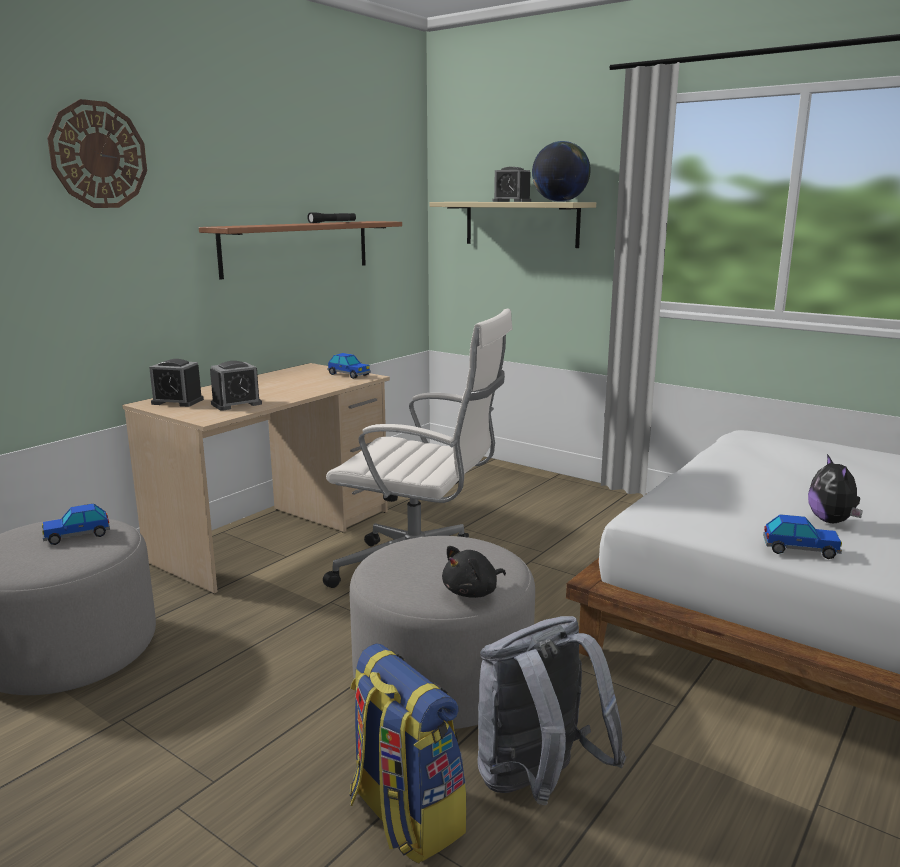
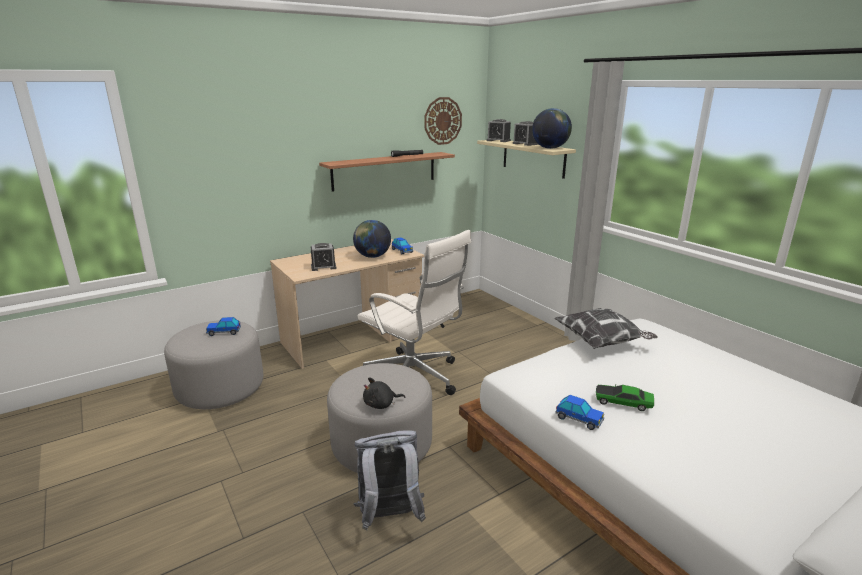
camera: 20 degrees right, 5 degrees up
(98, 155) = (259, 127): wall clock -> wall clock (442, 121)
(177, 401) = (296, 261): alarm clock -> alarm clock (498, 140)
(307, 385) = (372, 256): none -> globe
(404, 816) = (314, 515): backpack -> none
(726, 460) = (602, 342): none -> pillow
(832, 521) = (623, 403): plush toy -> toy car

